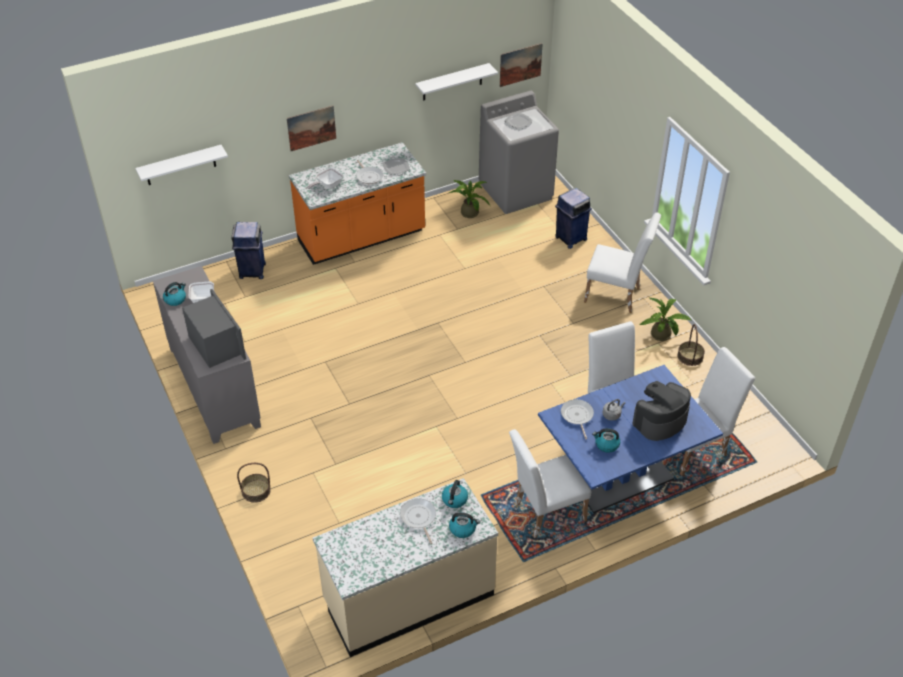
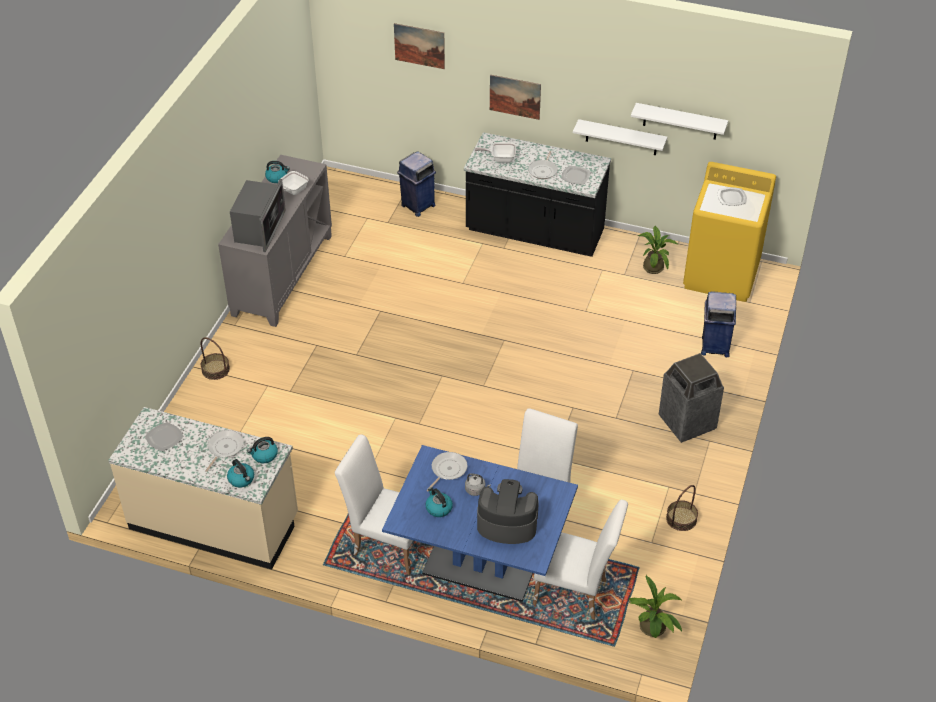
camera: 45 degrees right, 0 degrees up
(180, 165) = (380, 71): white shelf -> white shelf (621, 137)
(362, 238) = (534, 232): orange counter -> black counter
(362, 547) = (164, 438): none -> plate
(516, 191) = (722, 274): grey washing machine -> yellow washing machine
(520, 64) = (768, 140): picture -> picture (419, 46)
(616, 296) = (687, 422): white chair -> trash can
(663, 336) = (681, 484): potted plant -> potted plant (653, 630)

